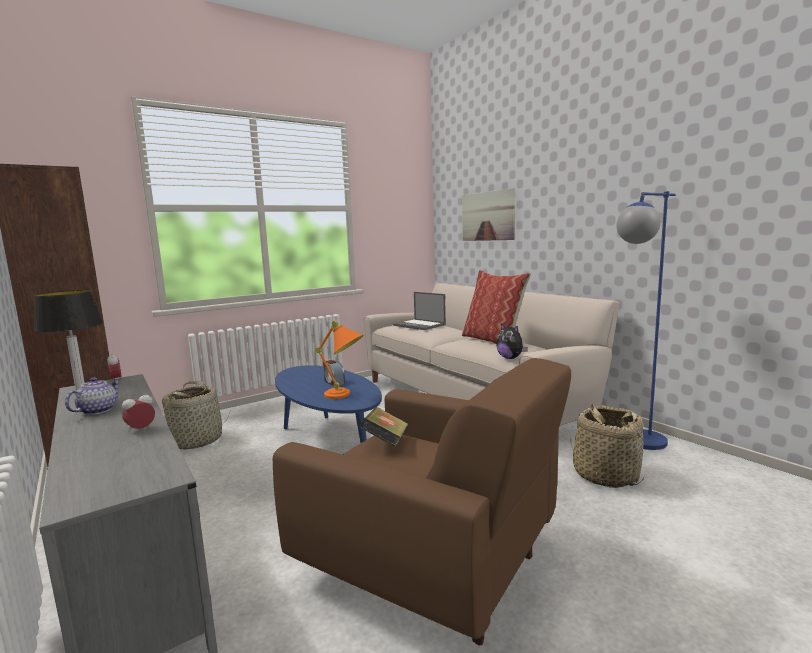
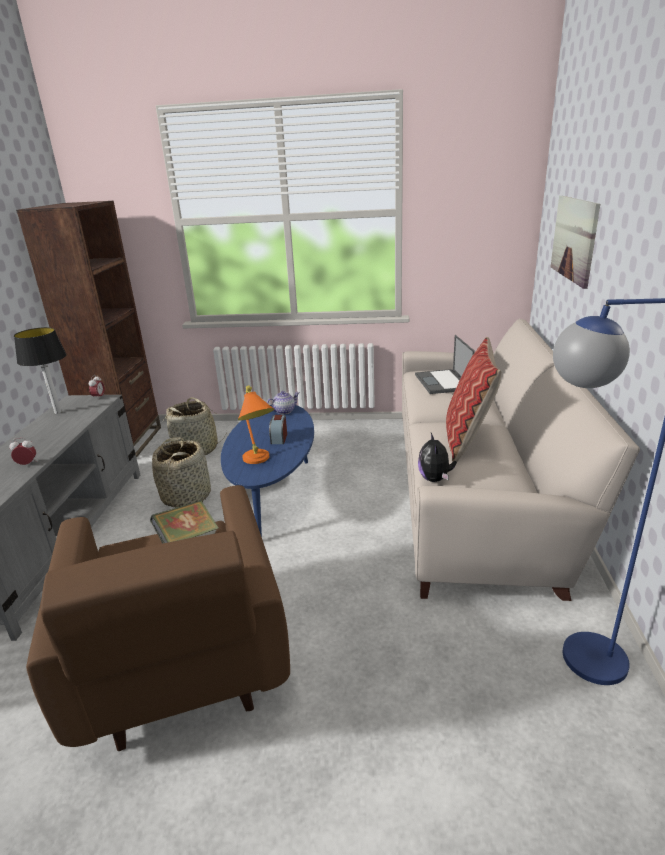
camera: 40 degrees right, 15 degrees up
(98, 410) = (43, 431): teapot -> teapot (284, 411)
(605, 475) = (459, 674): basket -> basket (186, 496)

